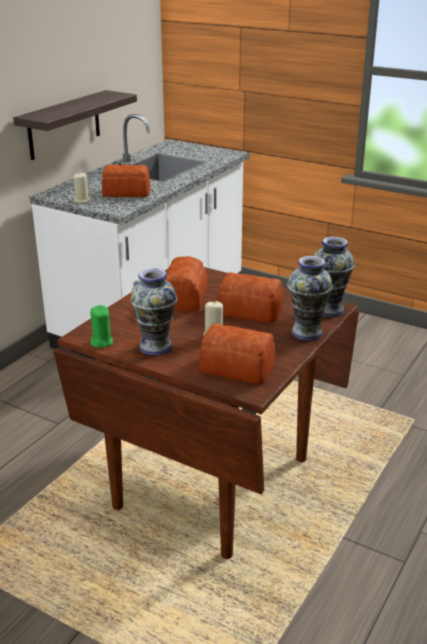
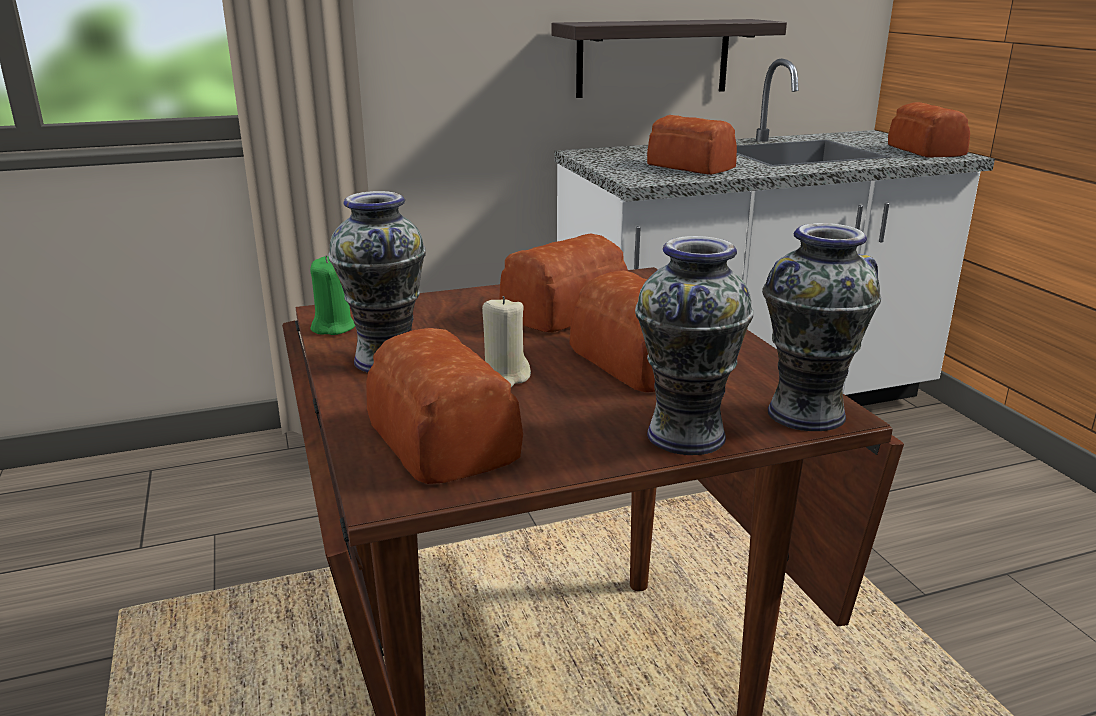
camera: 40 degrees right, 5 degrees down
(82, 200) = (611, 164): beige candle -> none
(215, 153) = (925, 151): none -> bread

